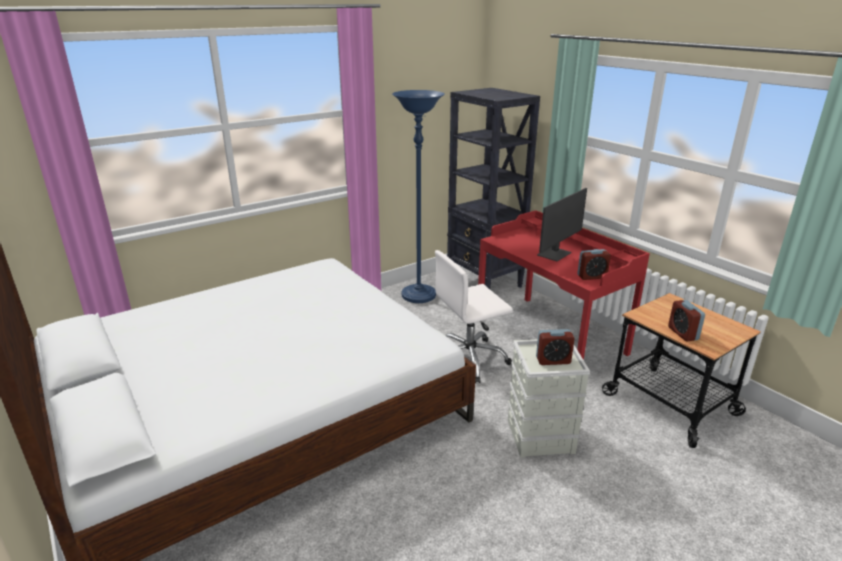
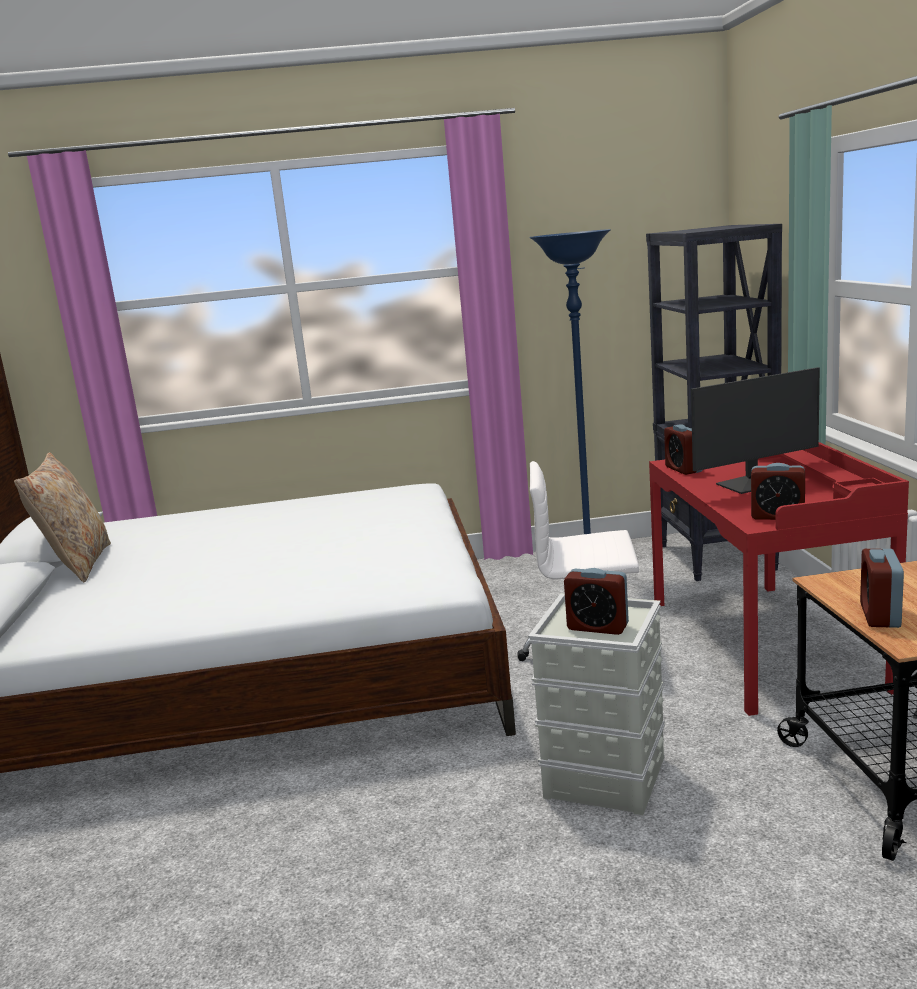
camera: 30 degrees right, 10 degrees down
(123, 366) = (77, 565): none -> beige pillow
(507, 244) = (683, 469): none -> alarm clock

